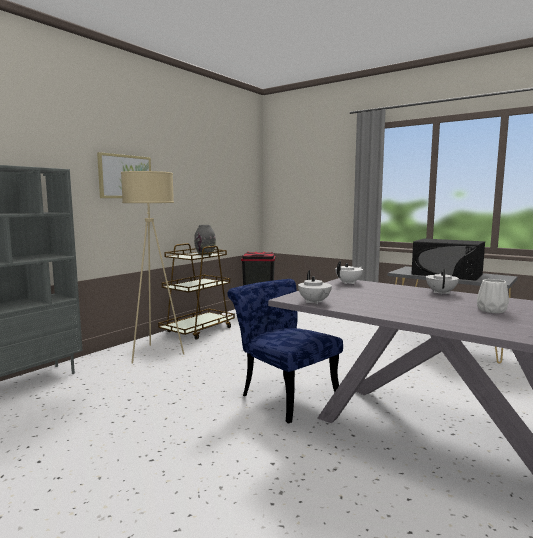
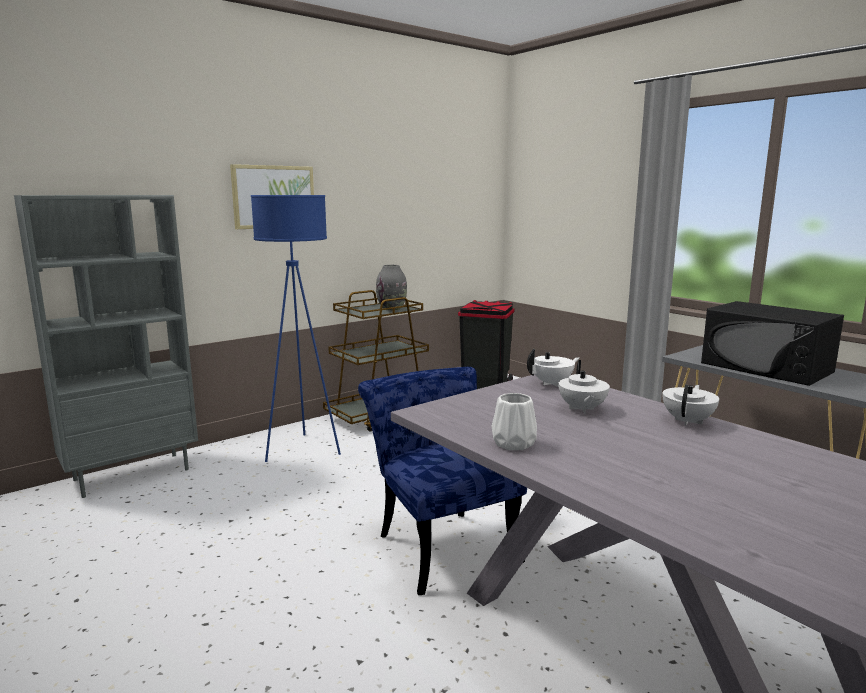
camera: 15 degrees right, 5 degrees up
(155, 354) = (303, 450): beige floor lamp -> blue floor lamp
(314, 302) = (452, 424): white teapot -> white teapot (581, 409)
(491, 310) = (741, 475): white vase -> white vase (514, 443)

